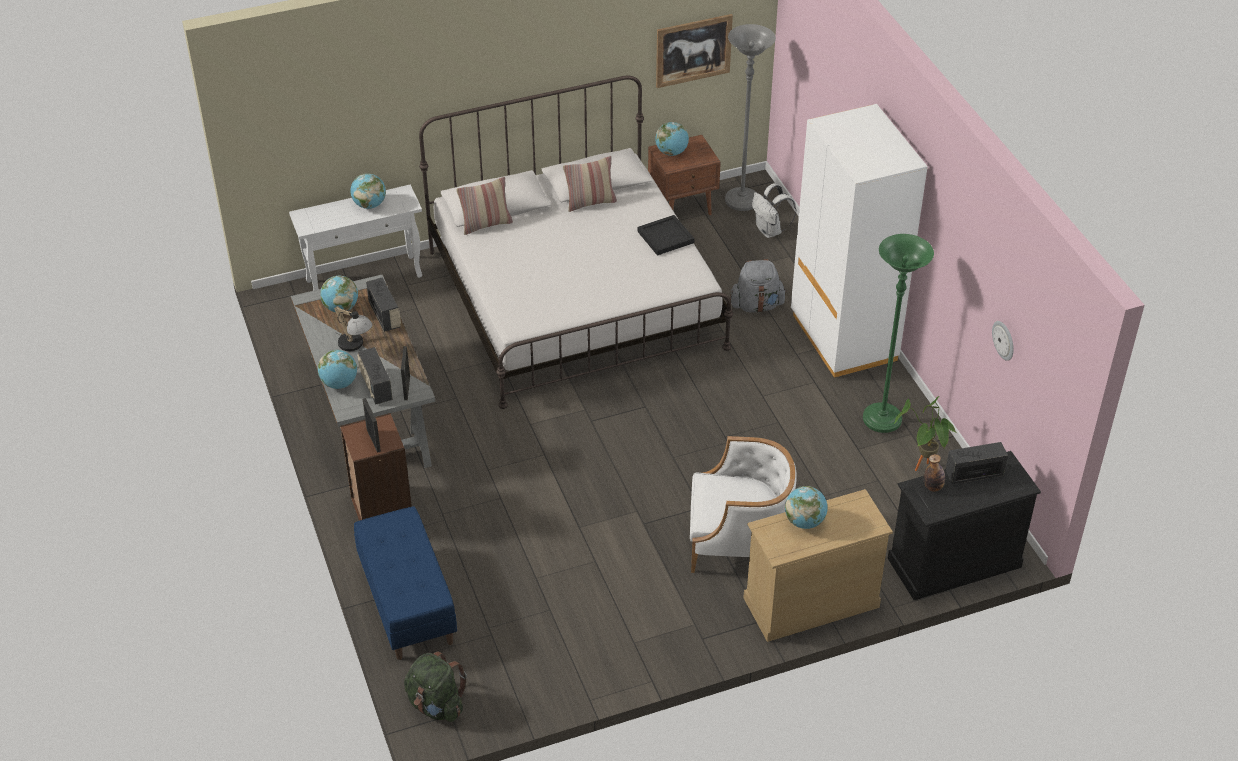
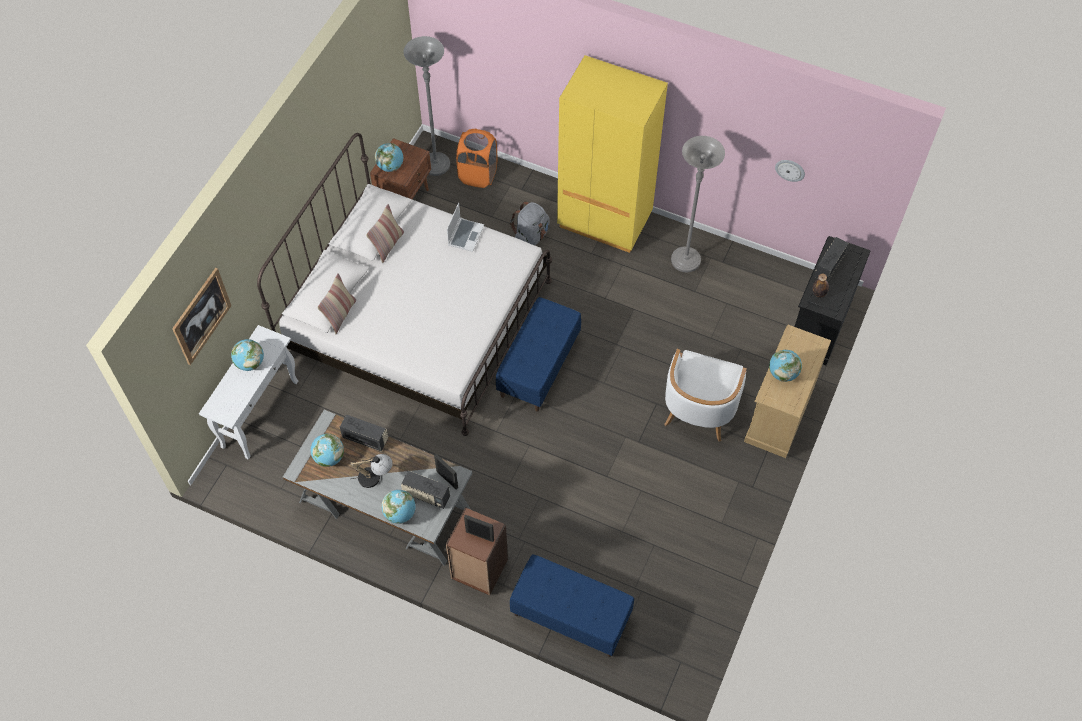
camera: 45 degrees left, 15 degrees up
(436, 705) = (665, 664): green backpack -> none
(631, 404) = (538, 366): none -> blue bench
(666, 236) = (465, 235): black tray -> laptop
(693, 50) = (376, 84): picture -> picture (201, 316)
(737, 540) = (699, 407): white armchair -> white armchair turned 150 degrees clockwise
(770, 231) = (478, 175): white backpack -> orange laundry basket
(843, 338) = (604, 220): white wardrobe -> yellow wardrobe
(882, 420) = (685, 260): green floor lamp -> grey floor lamp
(922, 472) = (743, 278): potted plant -> none

